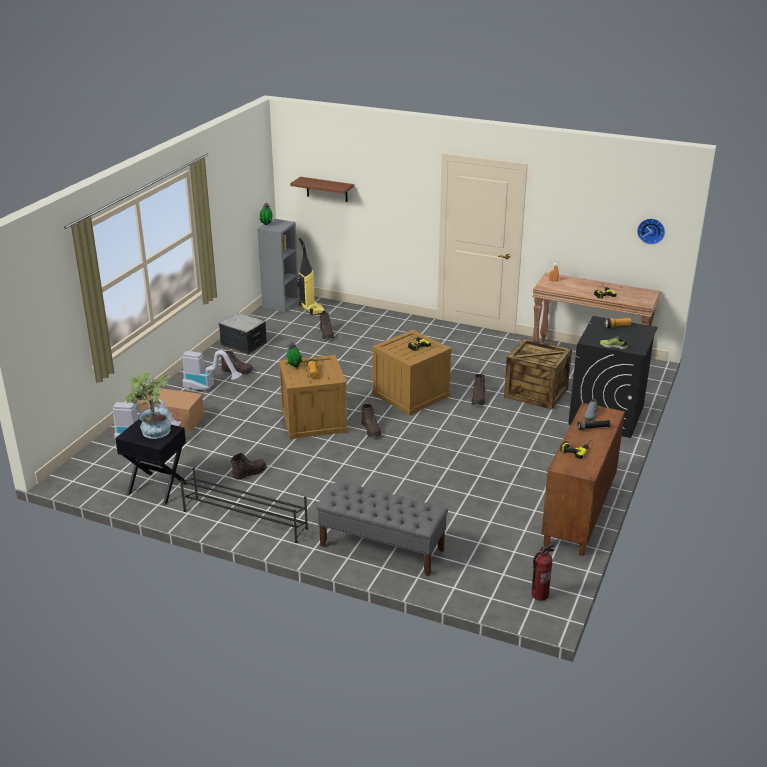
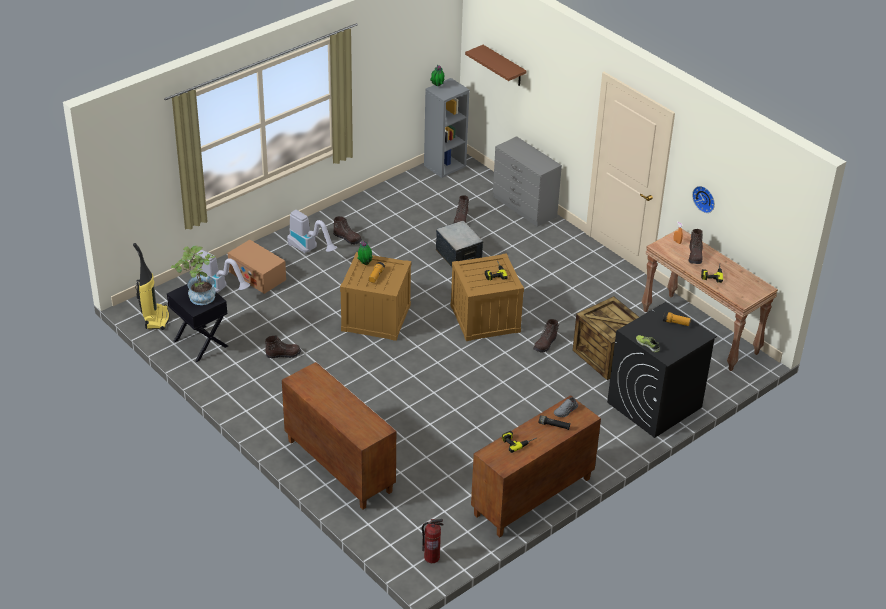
camera: 25 degrees right, 10 degrees up
(244, 344) = (375, 207): storage box -> storage box (459, 256)
(244, 519) = (249, 398): black shoe rack -> none
(311, 309) = (469, 182): vacuum cleaner -> vacuum cleaner (155, 318)
(371, 430) = (419, 345): brown boot -> brown boot (695, 256)
(372, 314) = (524, 207): none -> grey dresser
(381, 548) = (338, 466): grey bench -> brown cabinet
(651, 230) = (775, 225): wall clock -> wall clock (705, 198)

